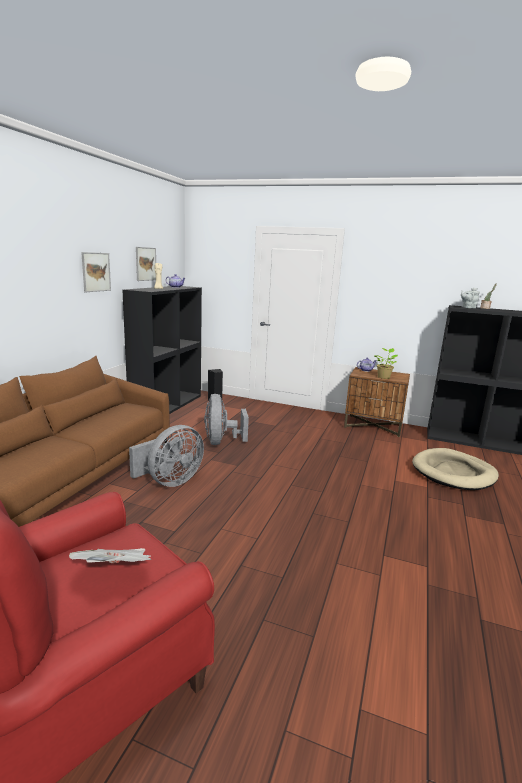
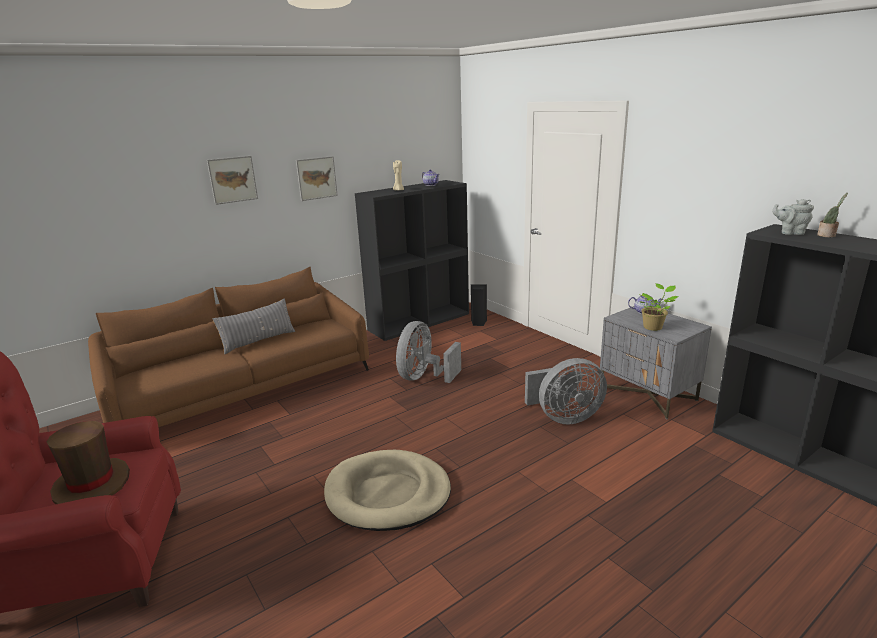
camera: 35 degrees right, 5 degrees up
(79, 427) = (258, 341): none -> grey pillow
(116, 572) = (92, 484): newspaper -> brown hat
(145, 264) = (392, 160): picture -> picture (232, 179)
(170, 481) = (326, 412): grey fan -> grey fan (564, 417)
(373, 426) = (648, 394): brown nightstand -> grey nightstand
(453, 472) = (680, 494): beige dog bed -> beige dog bed (388, 494)

